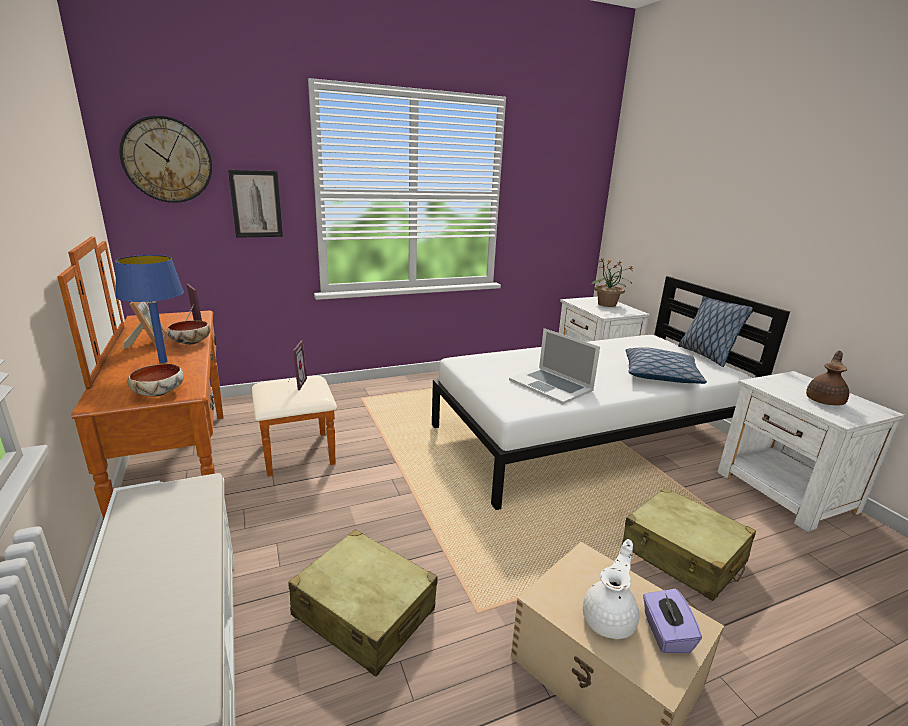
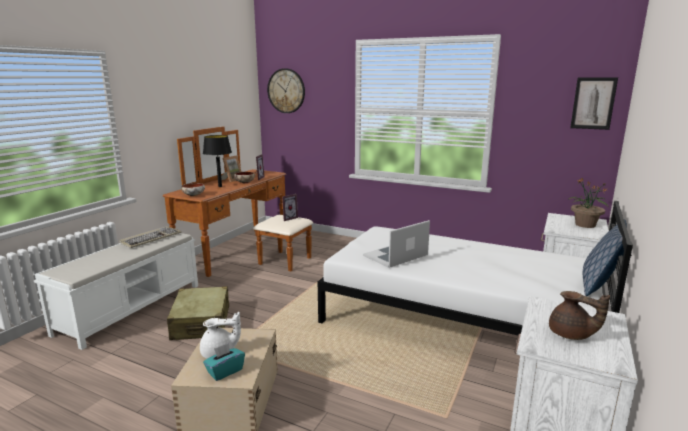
camera: 50 degrees right, 5 degrees down
(153, 519) = (151, 239): none -> keyboard
(163, 362) = (220, 186): blue table lamp -> black table lamp
(256, 204) = (323, 115): picture -> picture (593, 103)
(551, 385) = (396, 255): laptop -> laptop turned 45 degrees clockwise
(660, 375) = (498, 279): pillow -> none
(665, 633) = (225, 371): purple tissue box -> turquoise tissue box
(683, 555) = (372, 400): beige suitcase -> none
(825, 400) = (571, 335): brown teapot -> brown teapot turned 45 degrees clockwise

